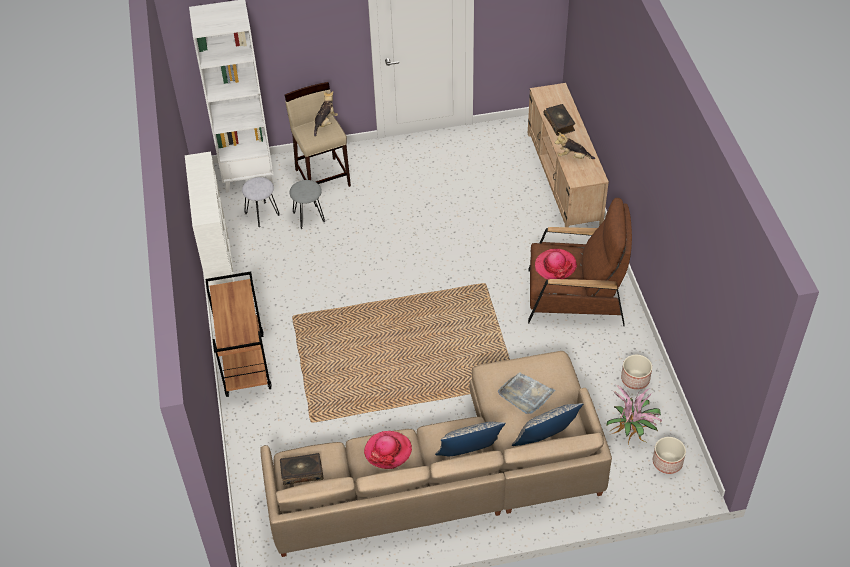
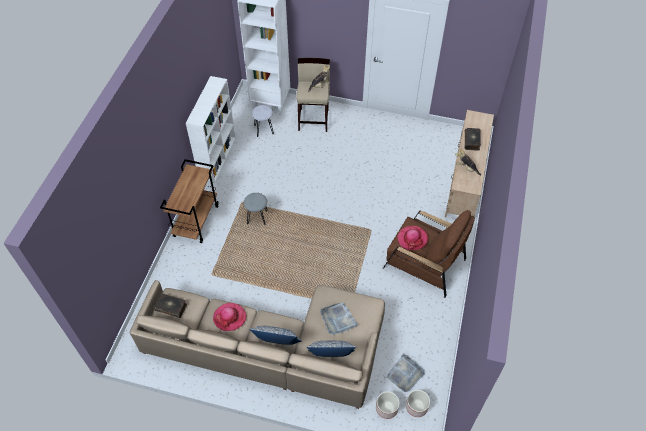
camera: 25 degrees right, 5 degrees up
(309, 217) = (290, 142): grey stool -> grey stool (257, 218)
(631, 432) = (405, 374): potted plant -> grey tray
(635, 379) = (429, 338): planter -> planter (386, 408)

